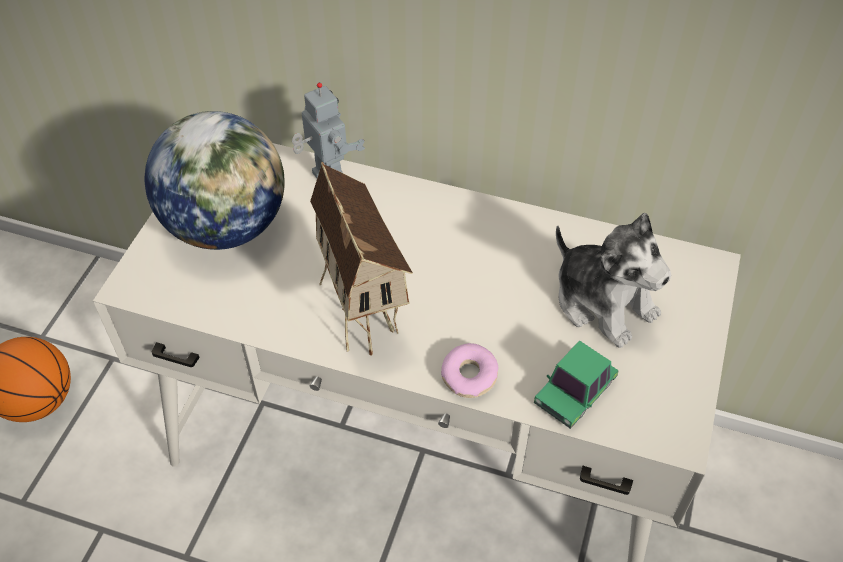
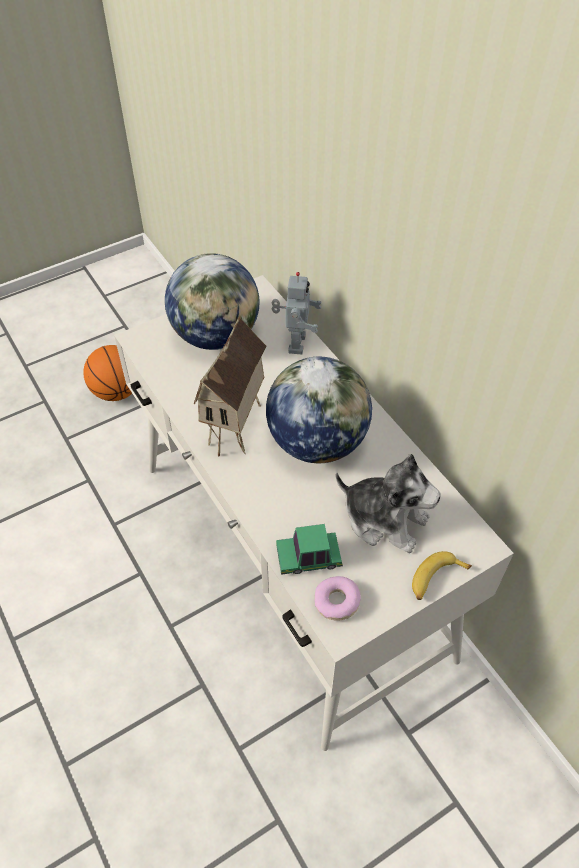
camera: 40 degrees right, 0 degrees up
(459, 270) = (317, 442): none -> globe
(469, 376) = (258, 505): donut -> donut (336, 601)
(603, 302) = (384, 519): plush toy -> plush toy turned 60 degrees counterclockwise
(706, 326) = (435, 579): none -> banana

